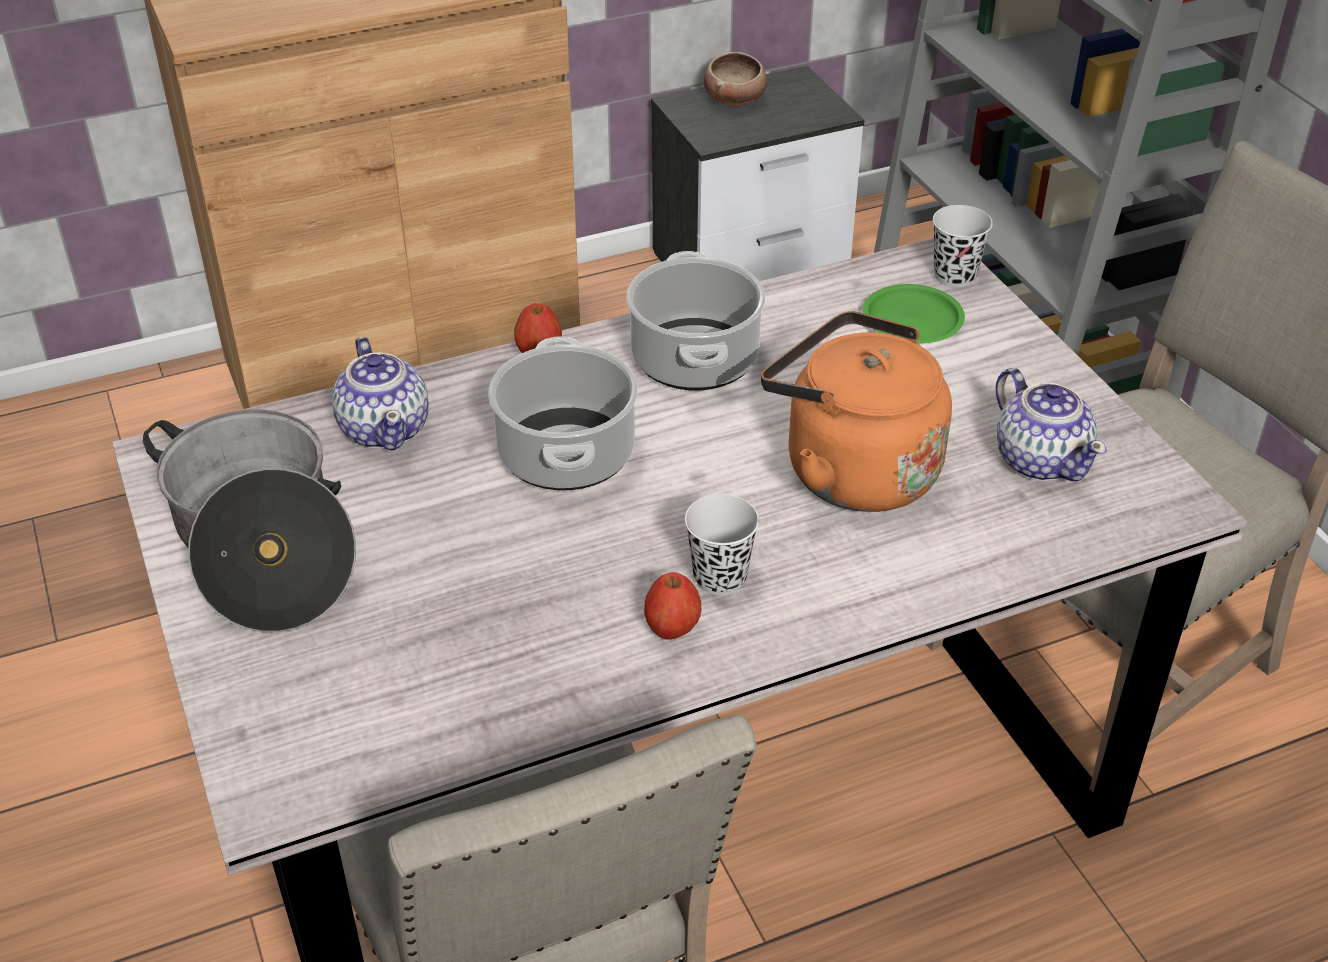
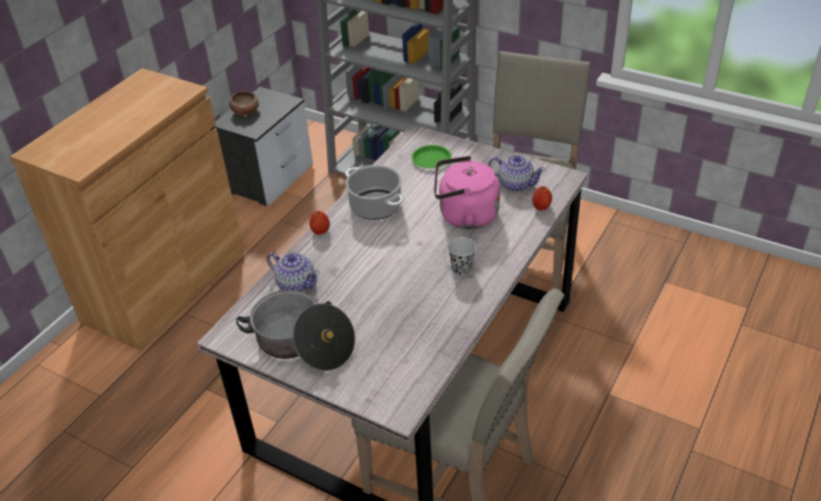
camera: 35 degrees left, 0 degrees up
(567, 455) = (370, 259): cooking pot -> none
(671, 629) = (465, 292): apple -> apple (541, 207)
(852, 470) = (464, 216): orange kettle -> pink kettle
(954, 276) = (428, 138): black cup -> none

